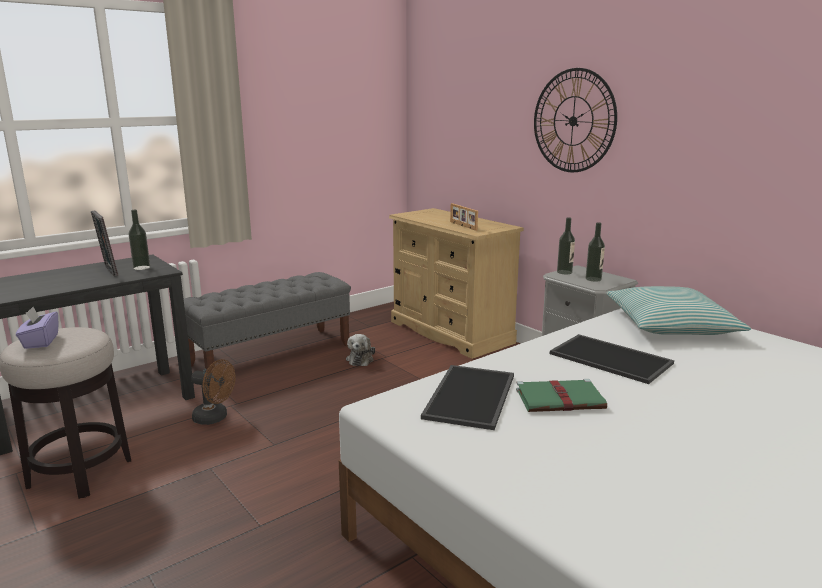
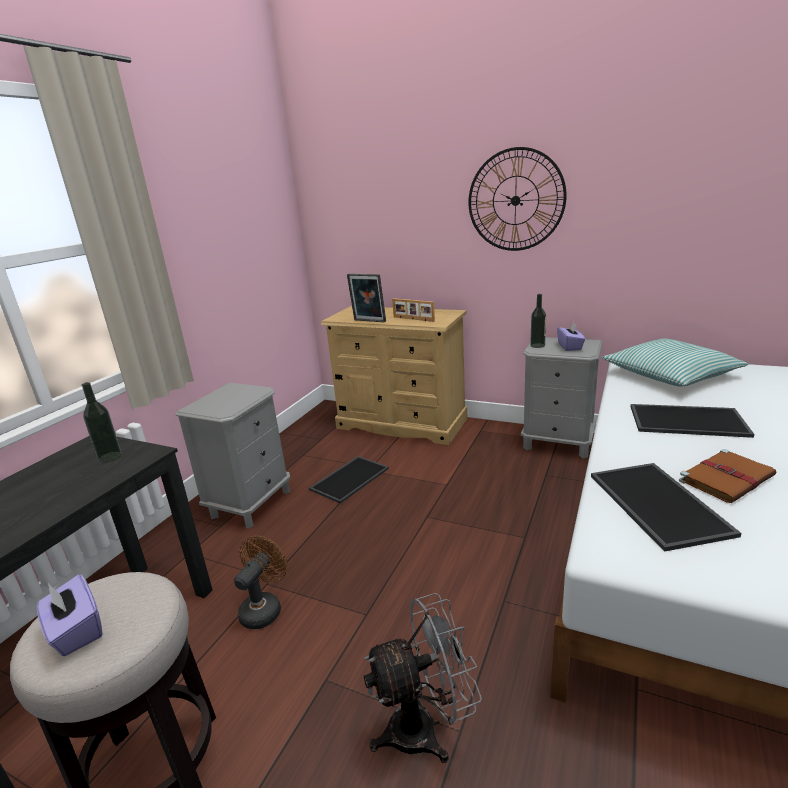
camera: 25 degrees left, 5 degrees up
(108, 271) = (66, 476): picture frame -> picture frame (368, 321)
(215, 418) = (264, 608): brown fan -> brown fan turned 60 degrees counterclockwise
(241, 515) = (425, 728): none -> grey fan
(271, 355) = (251, 503): grey bench -> grey nightstand
(360, 359) = (349, 478): plush toy -> tray
(561, 399) = (727, 478): green book -> brown book
(593, 279) = (570, 347): bottle -> purple tissue box

